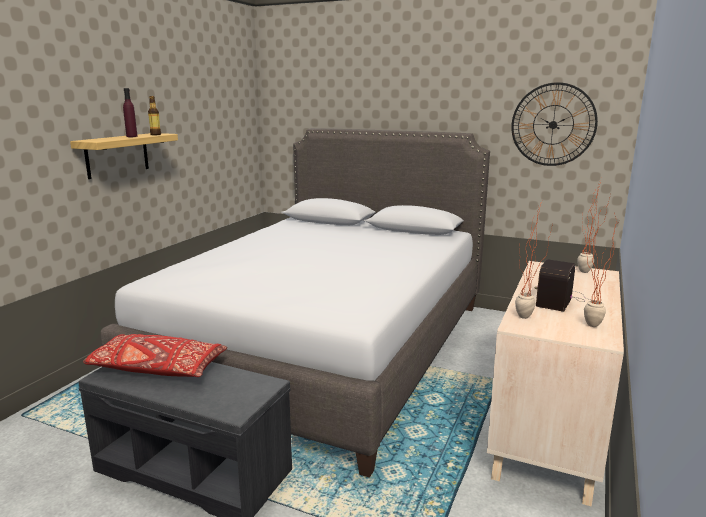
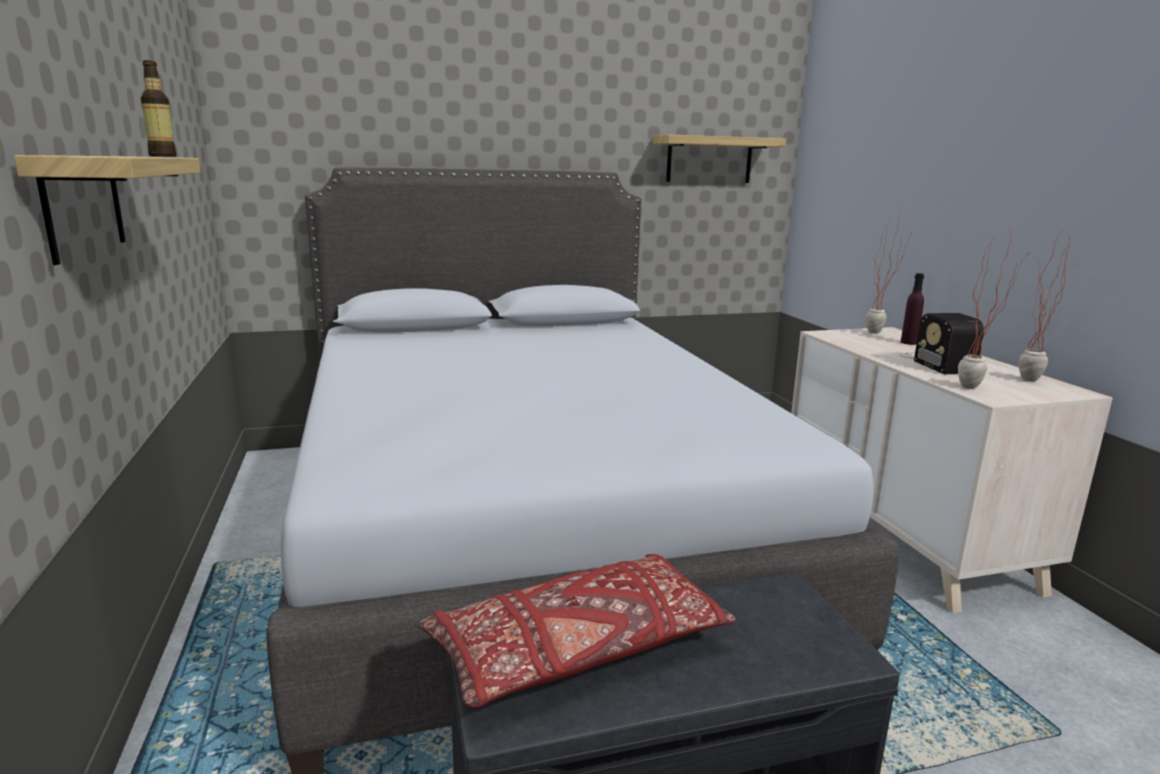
camera: 40 degrees left, 0 degrees up
(132, 136) = (131, 156): purple bottle -> purple bottle (908, 342)
(553, 124) = (709, 160): wall clock -> shelf

